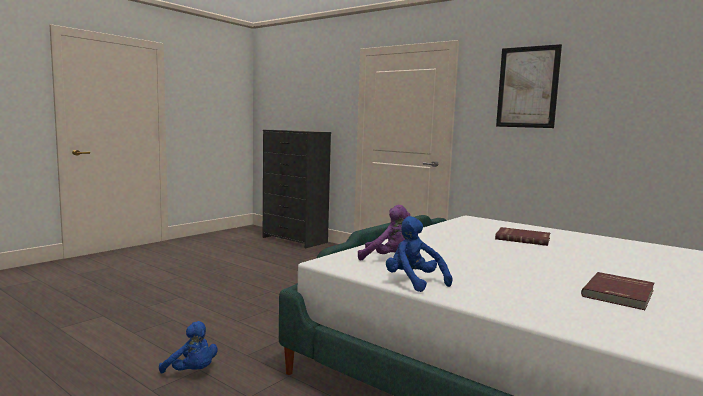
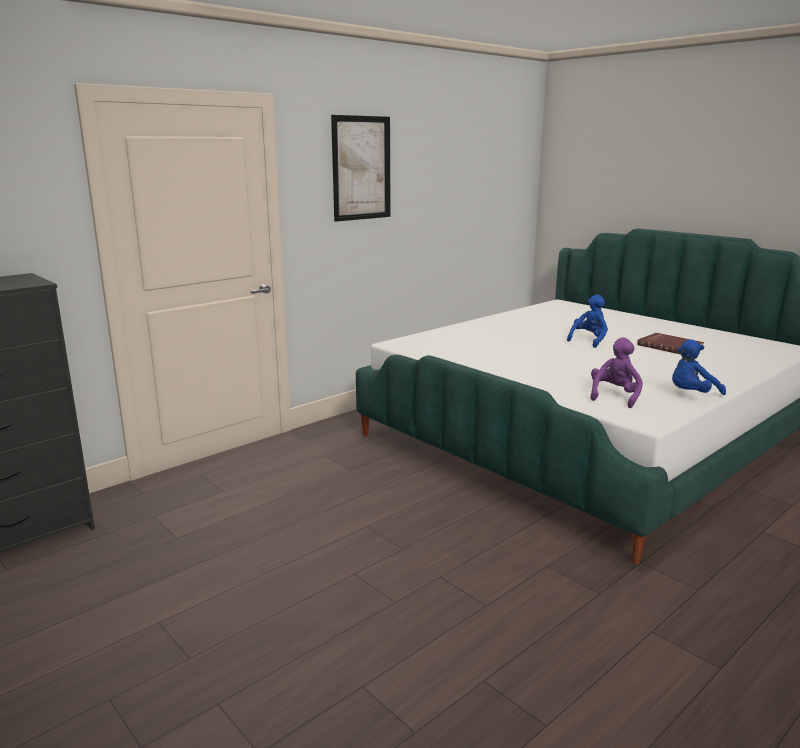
camera: 80 degrees left, 10 degrees up
(192, 372) = (660, 637): blue plush toy -> blue plush toy (589, 340)
(522, 238) = (502, 341): red book -> none

